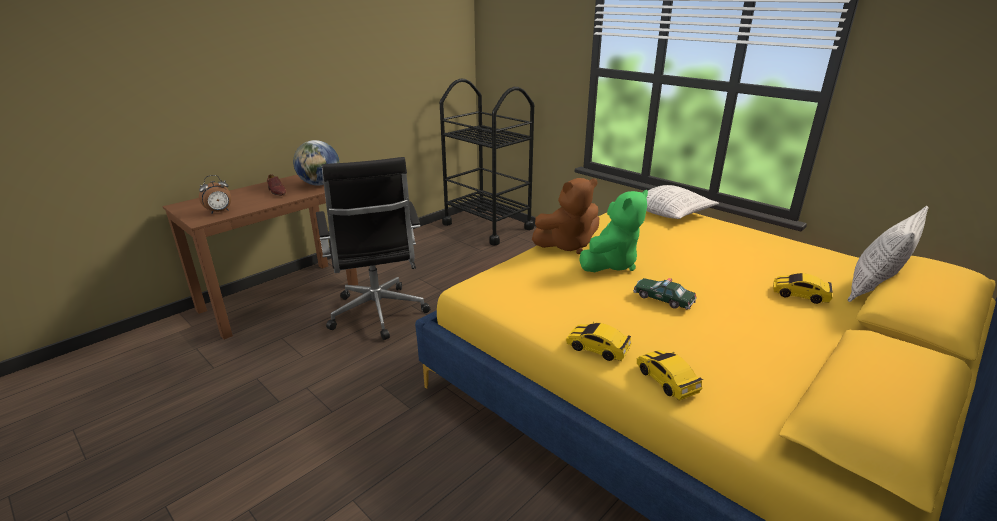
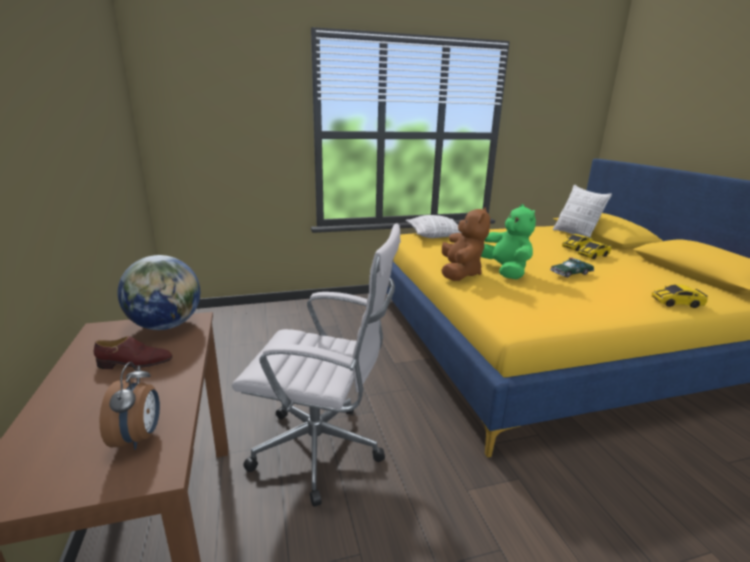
camera: 60 degrees left, 5 degrees down
(378, 315) = (323, 451): black office chair -> white office chair
(487, 226) = (223, 321): black cart -> none
(597, 349) = (635, 309): toy car -> toy car (593, 255)

